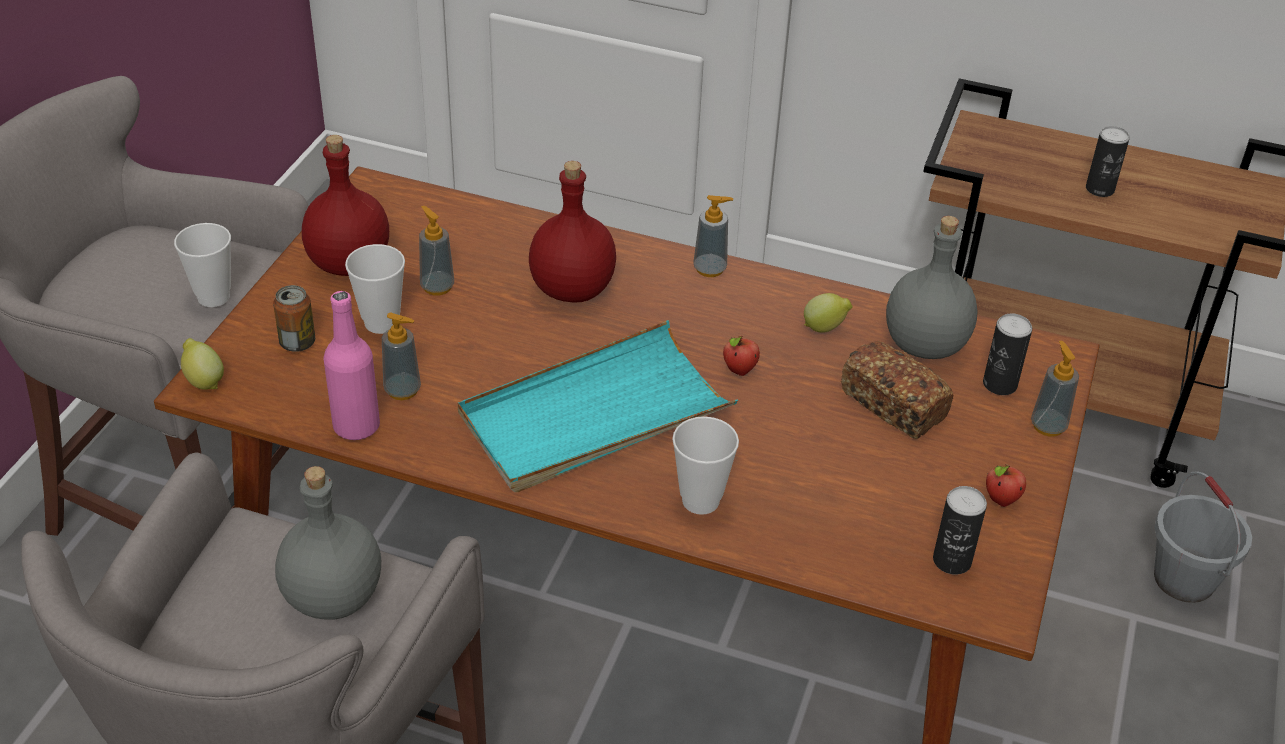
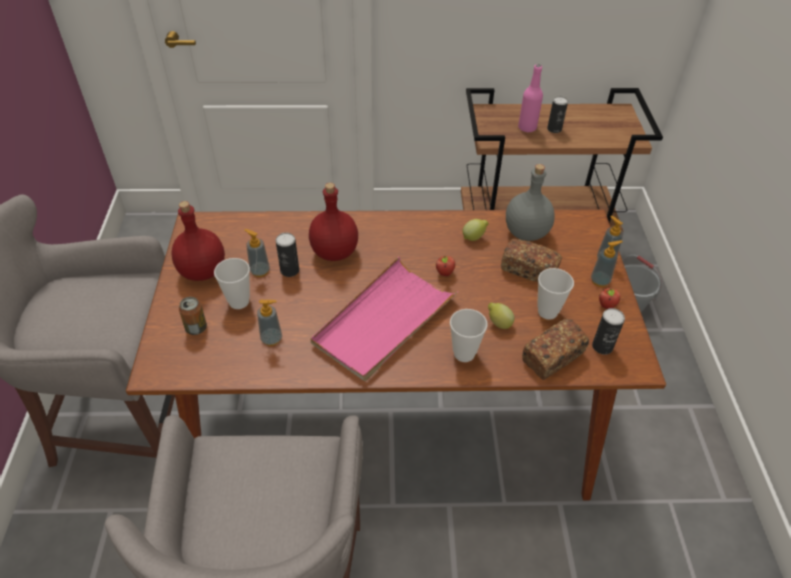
camera: 20 degrees left, 5 degrees up
(204, 381) = (151, 369): lemon -> lemon (498, 323)
(213, 297) = (124, 311): cup -> cup (547, 312)
(334, 596) = (284, 474): grey bottle -> none
(356, 426) = (256, 369): pink bottle -> pink bottle (527, 128)
(594, 415) = (384, 321): turquoise tray -> pink tray
(710, 269) = (400, 220): soap dispenser -> soap dispenser (600, 281)
(851, 551) = (552, 357): none -> bread
(1000, 384) = (572, 244): can -> can (289, 270)

